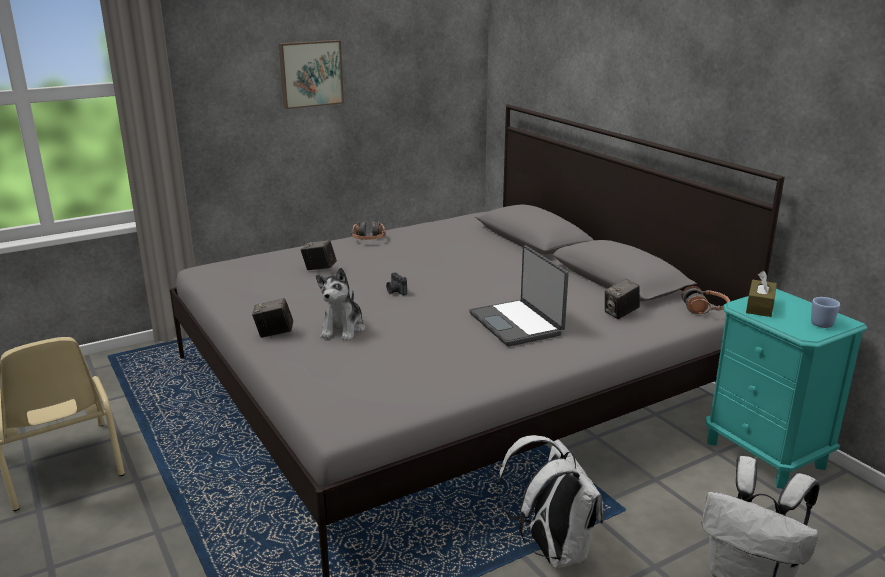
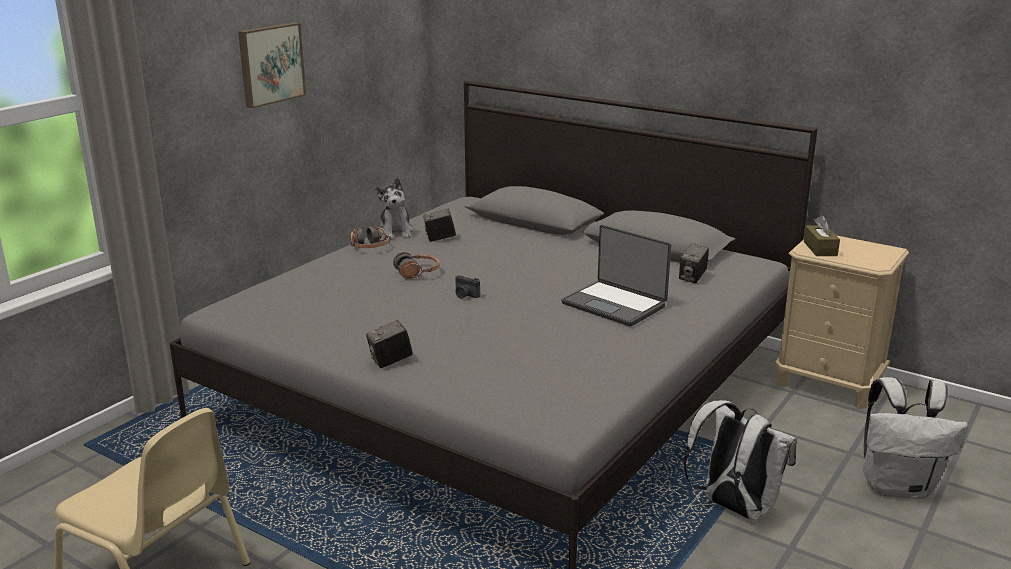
camera: 25 degrees left, 0 degrees up
(319, 268) = (357, 286): camera -> camera (439, 239)
(343, 329) = (456, 343): plush toy -> plush toy (395, 232)
(705, 309) = (754, 261): headphones -> headphones (417, 272)
(765, 454) = (829, 384): turquoise nightstand -> beige nightstand
(823, 323) = (879, 254): blue mug -> none

